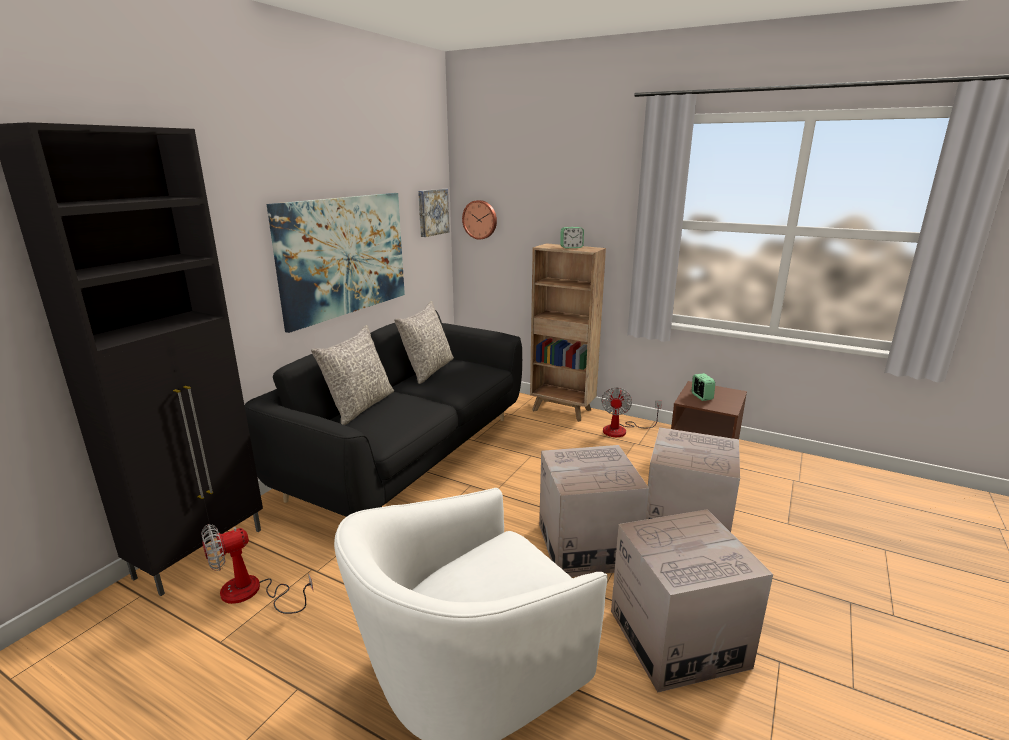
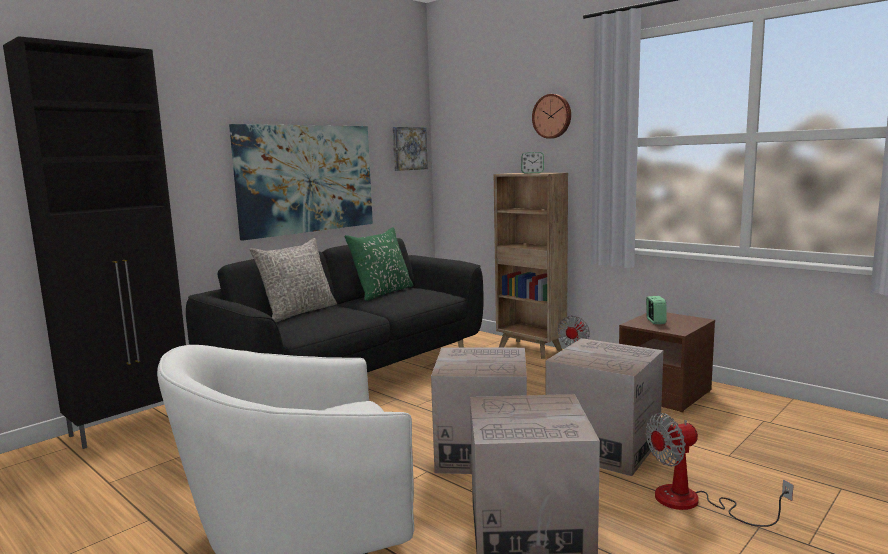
camera: 15 degrees right, 10 degrees down
(252, 593) = (154, 454): fan -> fan (693, 503)
(428, 370) = (382, 293): grey pillow -> green pillow
(480, 219) = (456, 155): wall clock -> wall clock (552, 116)

